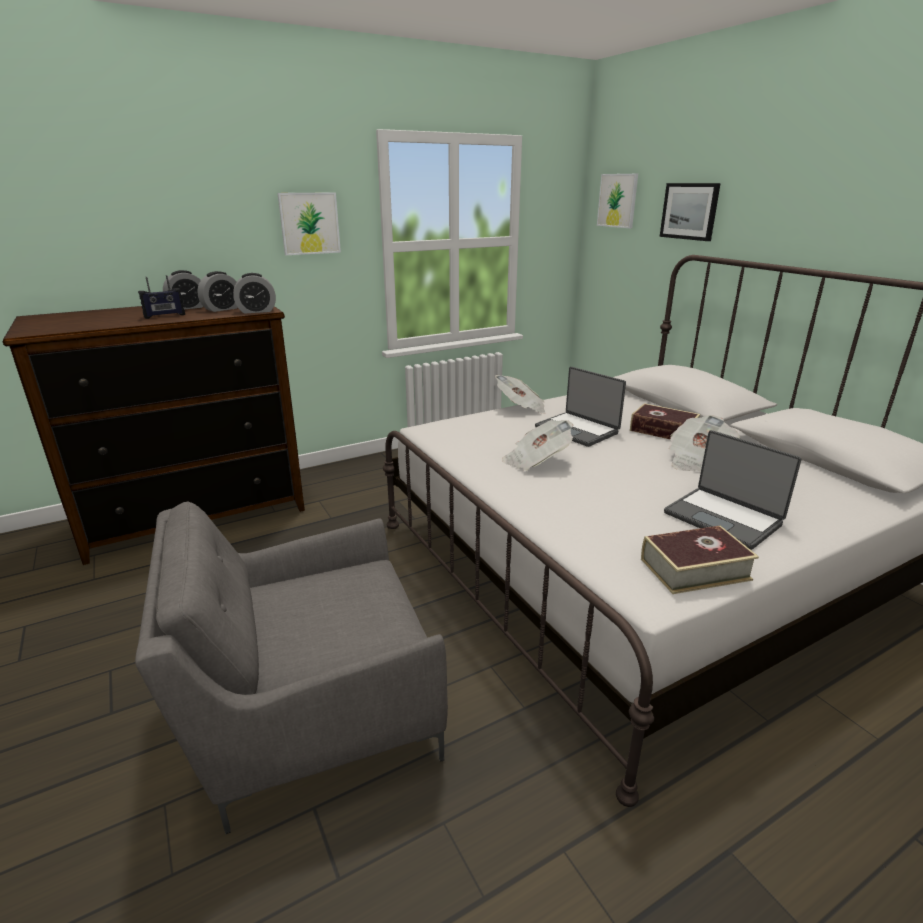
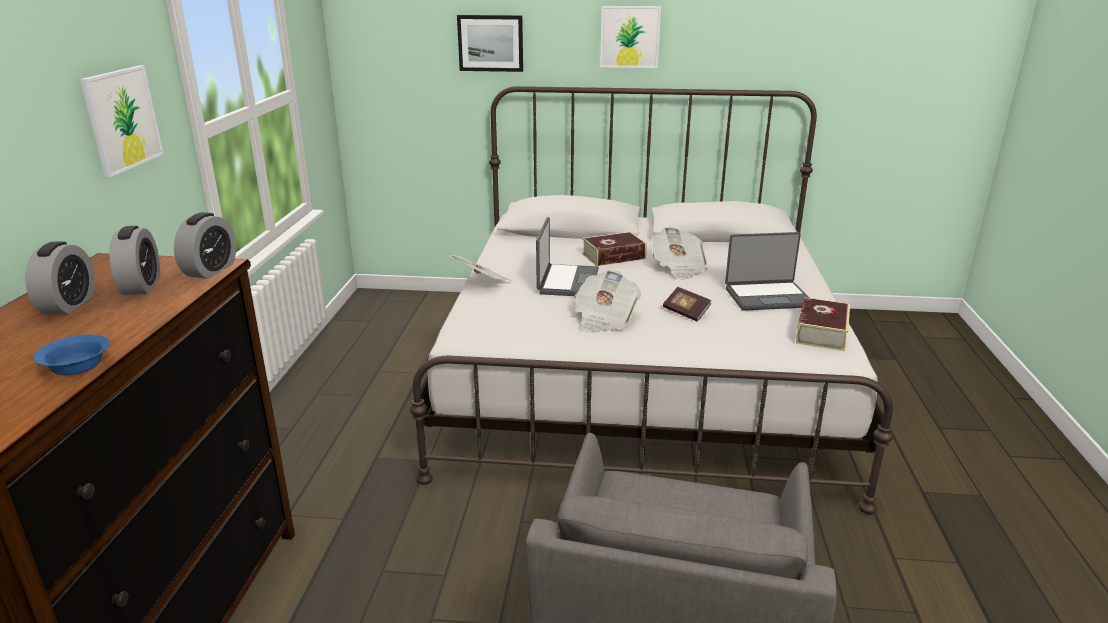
camera: 55 degrees left, 0 degrees up
(118, 324) = (78, 365): none -> blue bowl
(164, 316) = (97, 326): radio -> none
(577, 430) = (566, 282): laptop -> laptop turned 75 degrees counterclockwise
(609, 488) = (686, 312): none -> book
(617, 200) = (385, 34): picture -> picture (630, 37)

